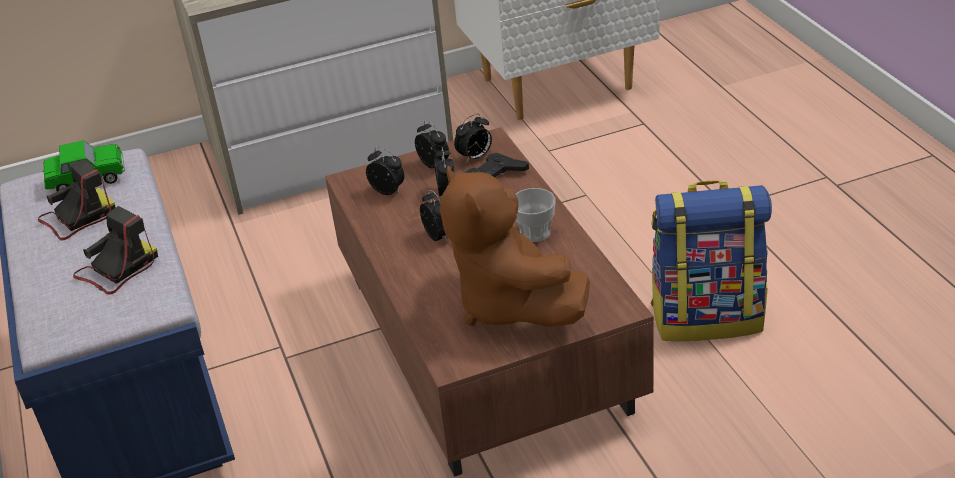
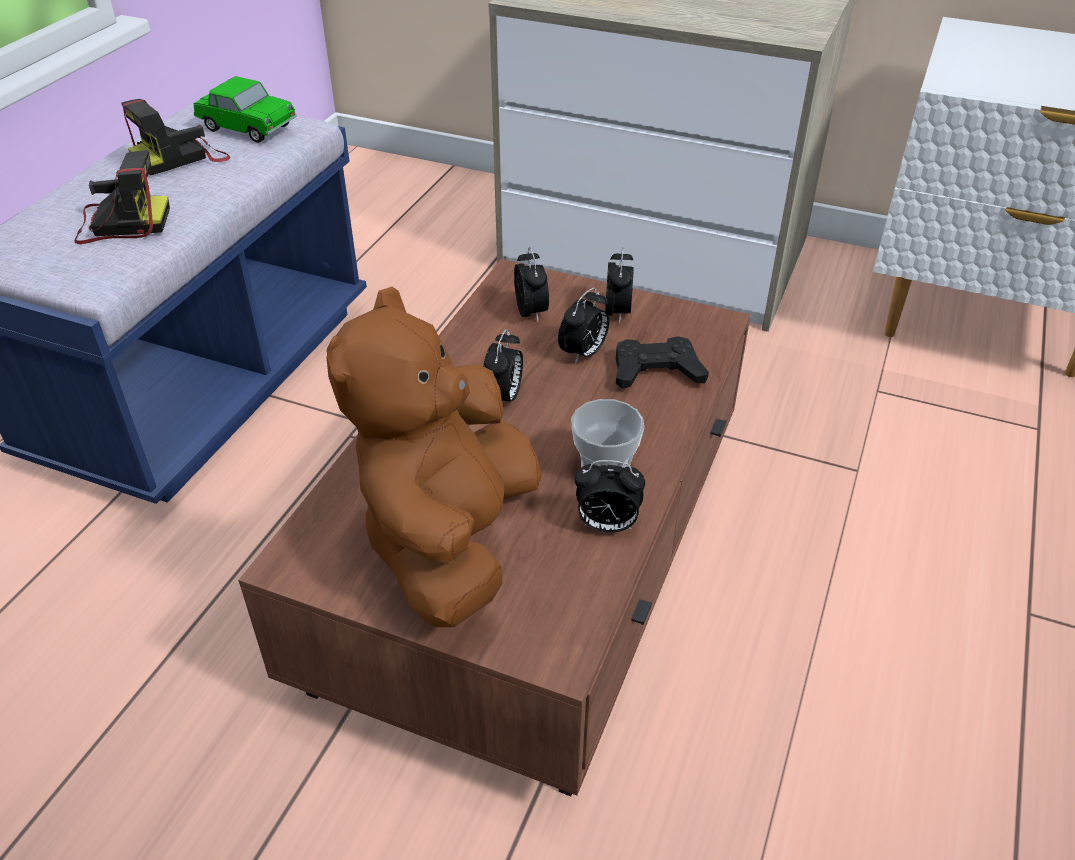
camera: 40 degrees right, 5 degrees up
(77, 218) = (181, 157): camera -> camera turned 135 degrees clockwise
(475, 157) = (671, 332): alarm clock -> alarm clock (606, 525)
(707, 317) = (818, 744): backpack -> none

